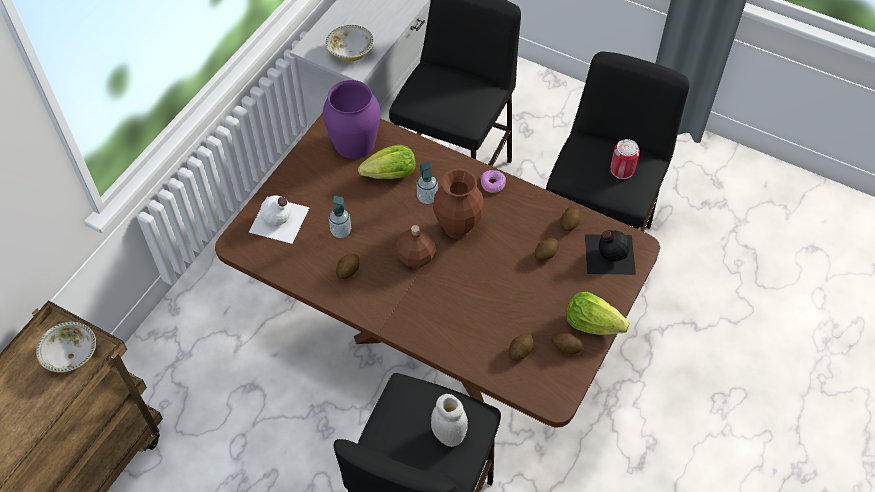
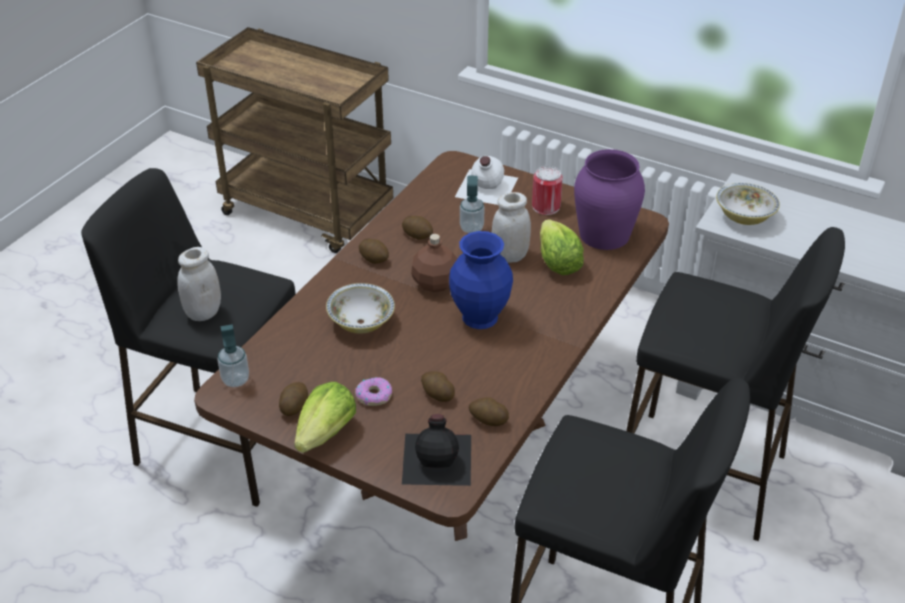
camera: 90 degrees right, 15 degrees down
(71, 355) = (336, 92): bowl -> bowl (361, 322)
(381, 205) = (510, 256): none -> white jar
(427, 197) = (525, 292): soap dispenser -> soap dispenser (235, 380)
(458, 226) = (481, 317): brown vase -> blue vase
(492, 184) = (552, 348): donut -> donut (374, 395)
(520, 351) = (295, 366): potato -> potato (374, 259)
(622, 169) = (597, 490): can -> can (546, 206)

